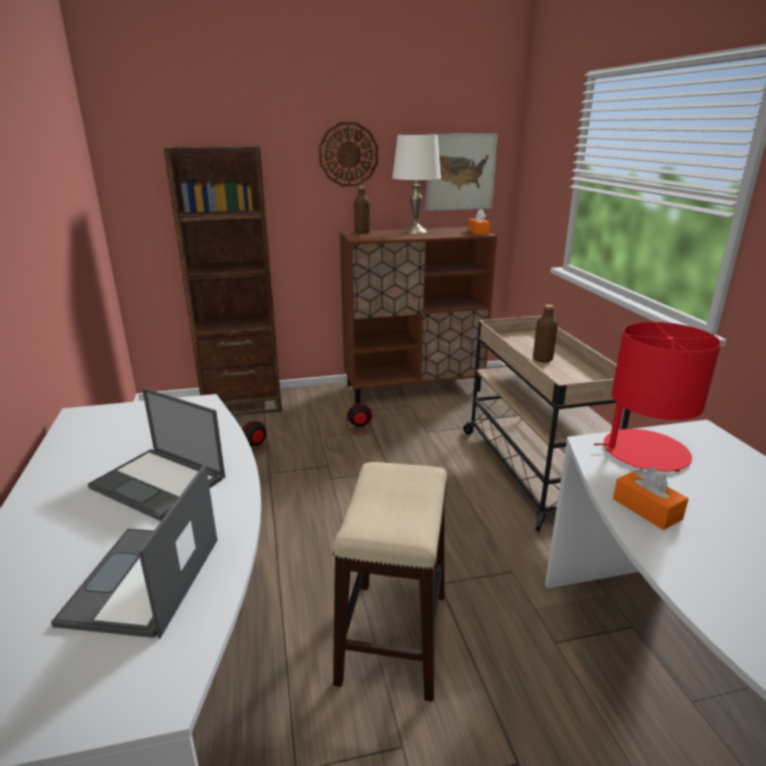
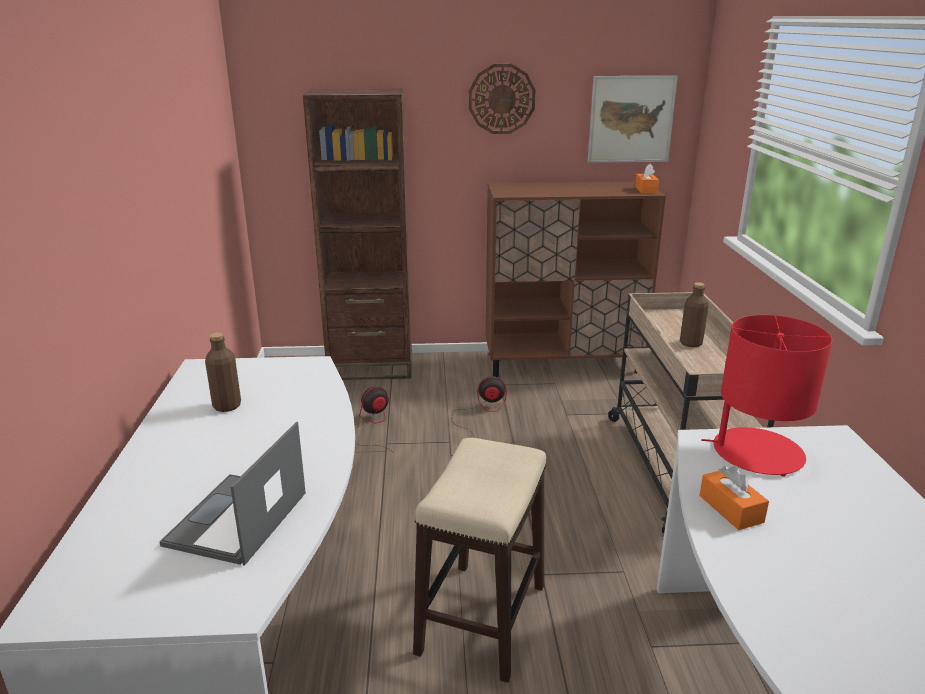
camera: 10 degrees right, 0 degrees up
(160, 483) = (263, 437): laptop -> none
(362, 232) = (512, 185): brown bottle -> brown bottle (227, 406)
(415, 231) = (572, 186): white table lamp -> none

